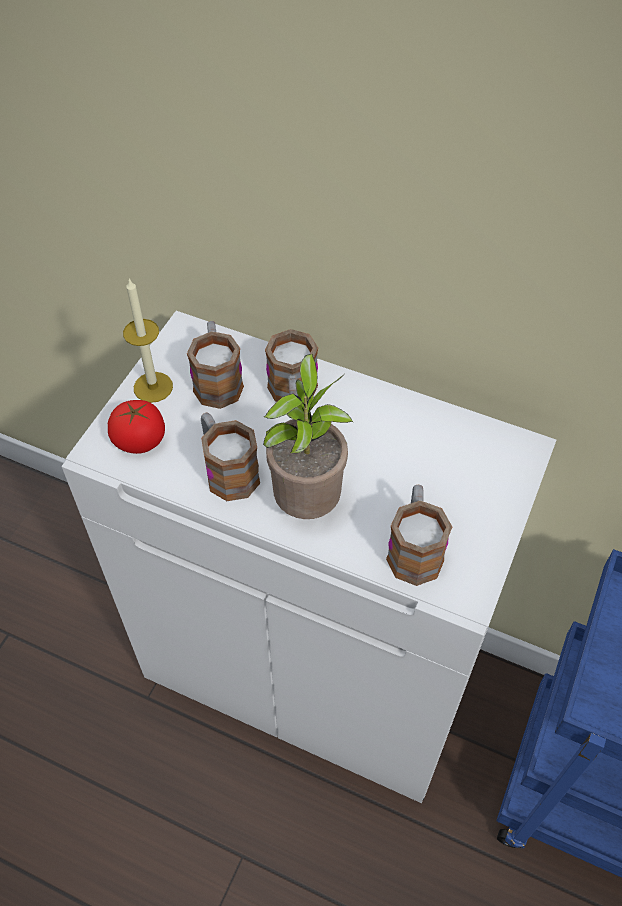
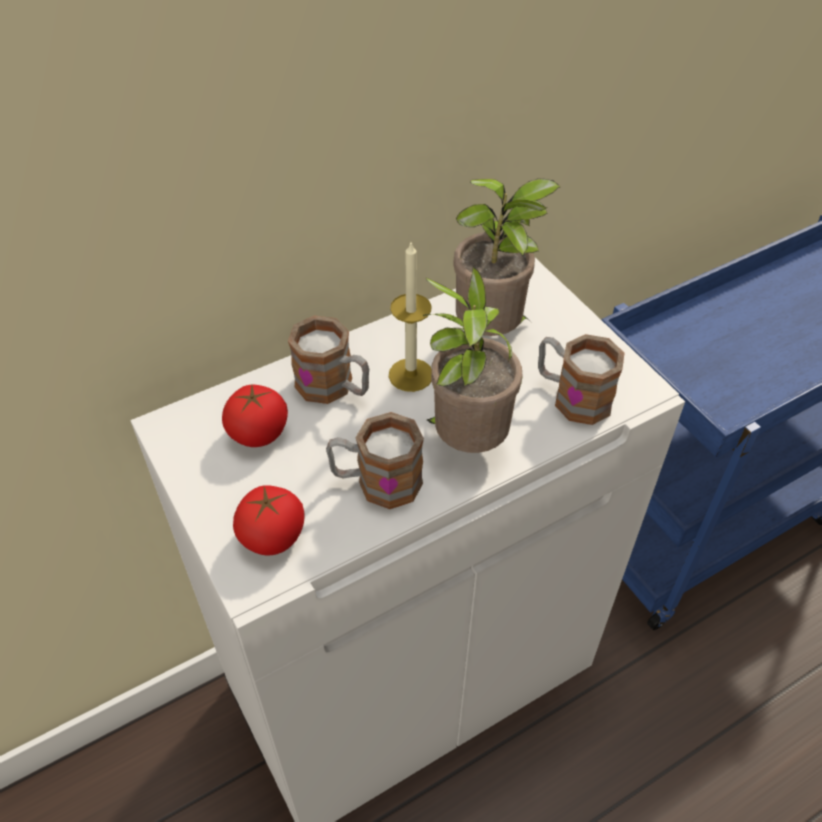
camera: 55 degrees left, 5 degrees down
(153, 387) = (213, 490): candle -> candle (411, 375)
(217, 380) = (258, 433): mug -> tomato
(435, 459) = (492, 333): none -> potted plant

